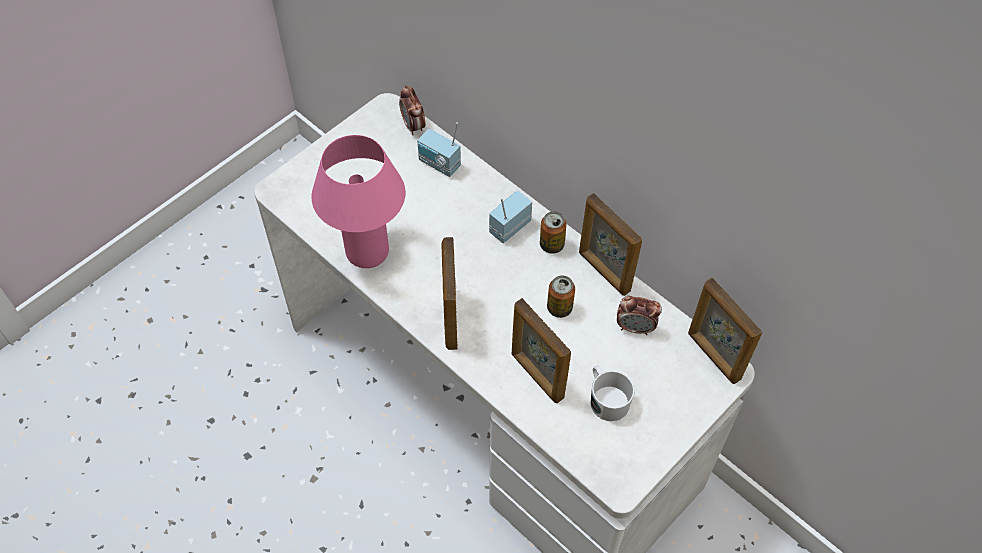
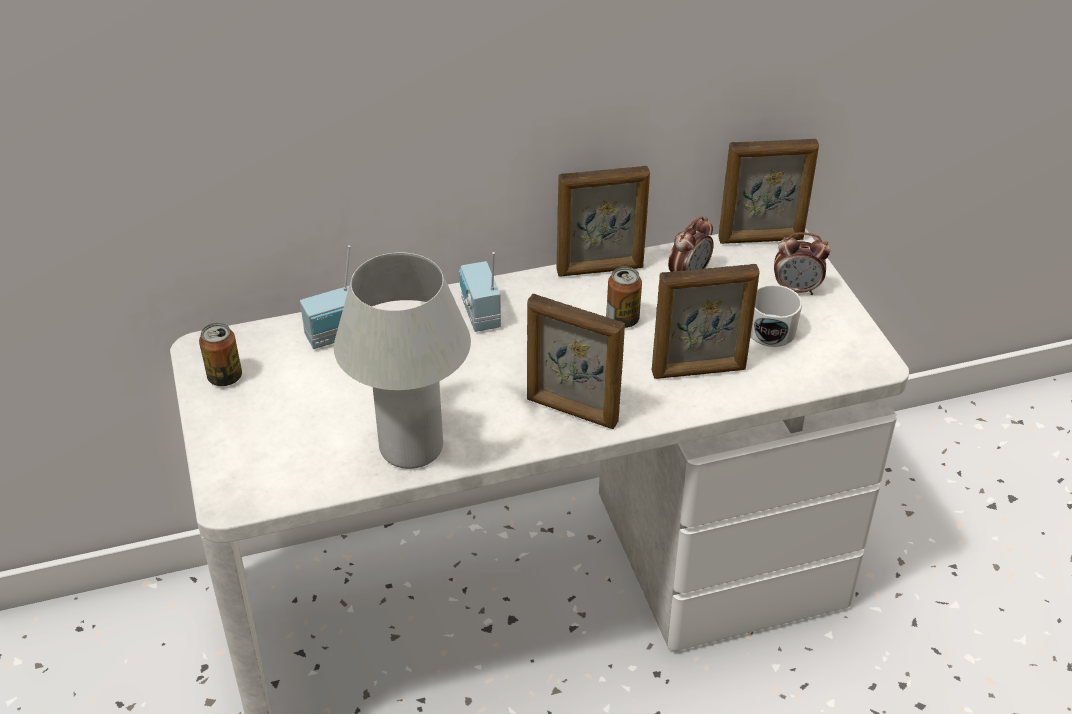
camera: 60 degrees left, 15 degrees down
(367, 251) = (411, 448): pink table lamp -> white table lamp
(413, 126) = (254, 336): alarm clock -> alarm clock (796, 289)
(551, 245) = (533, 293): can -> can (225, 377)

